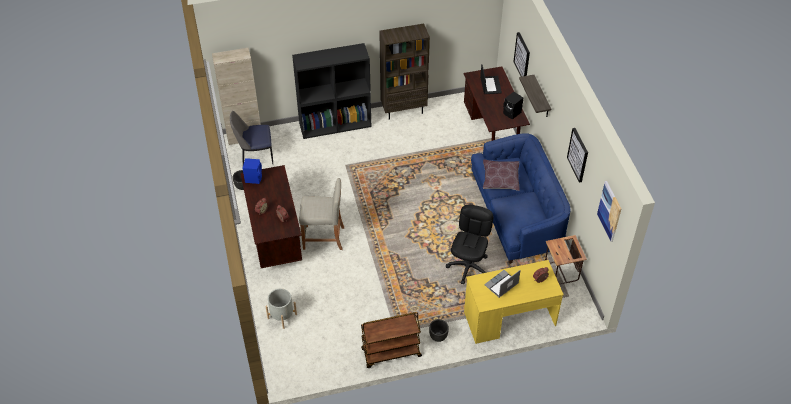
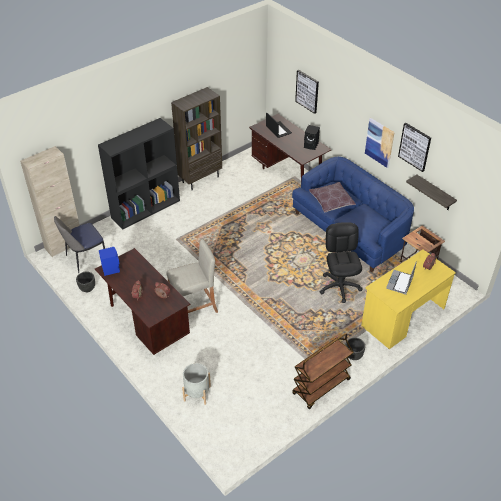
camera: 25 degrees left, 5 degrees down
(541, 97) = (344, 117): shelf -> shelf (435, 193)
(609, 211) = (477, 180): picture -> picture (379, 142)

